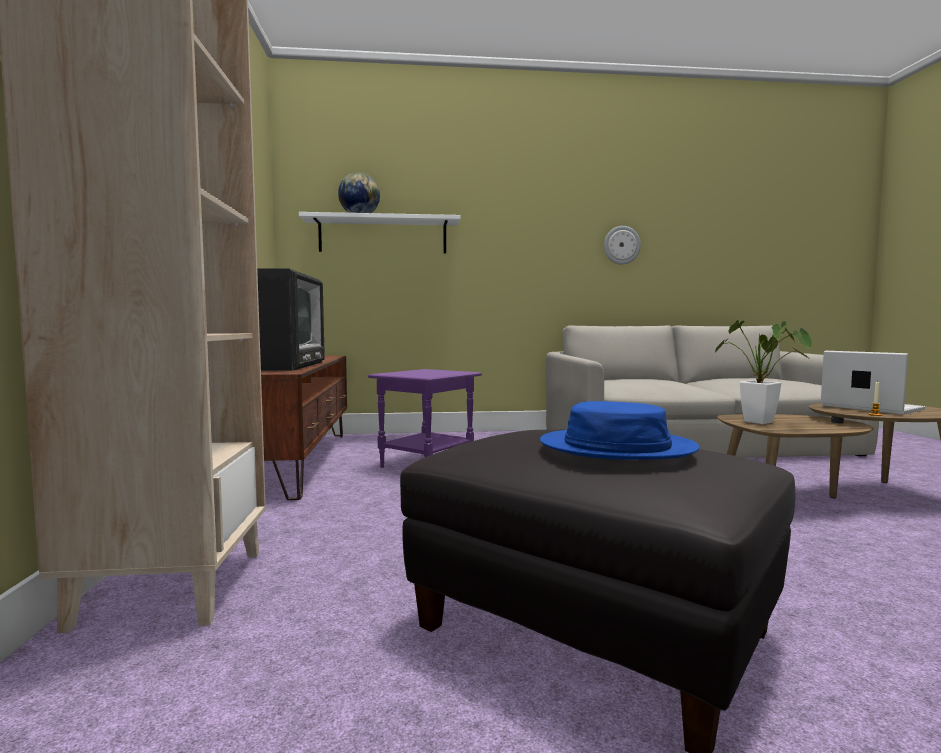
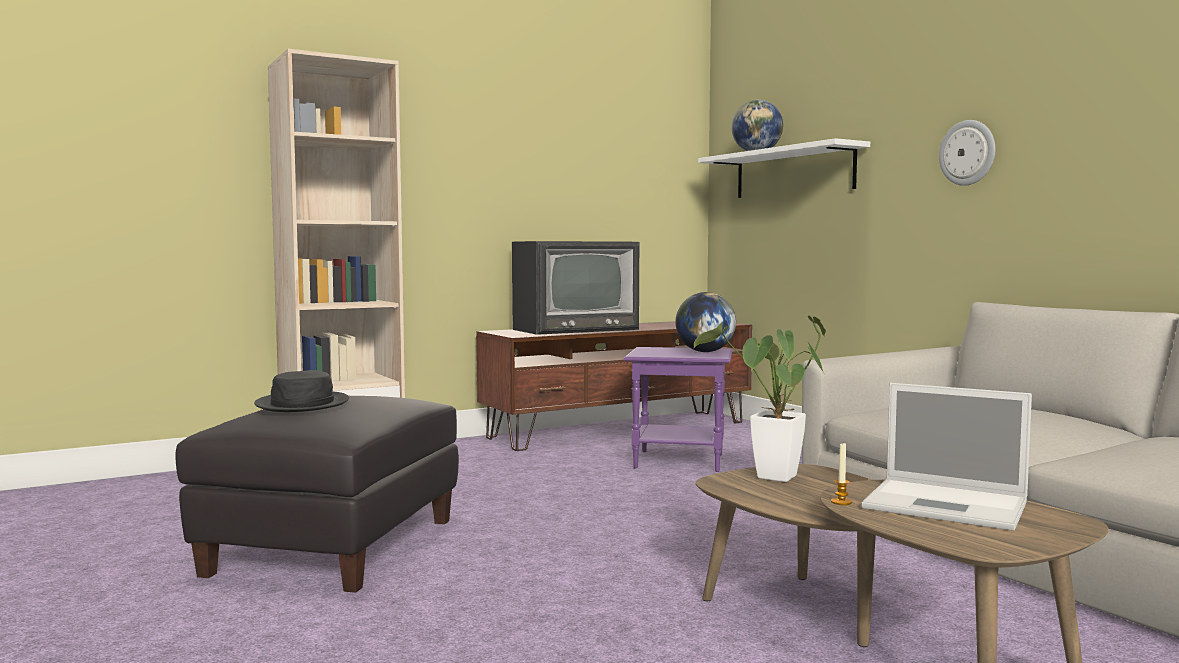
camera: 65 degrees right, 0 degrees up
(436, 371) = (705, 352): none -> globe
(616, 447) = (303, 404): blue hat -> black hat
(621, 245) = (1124, 148): wall clock -> wall clock (967, 153)
(869, 407) = (949, 505): laptop -> laptop turned 90 degrees clockwise

